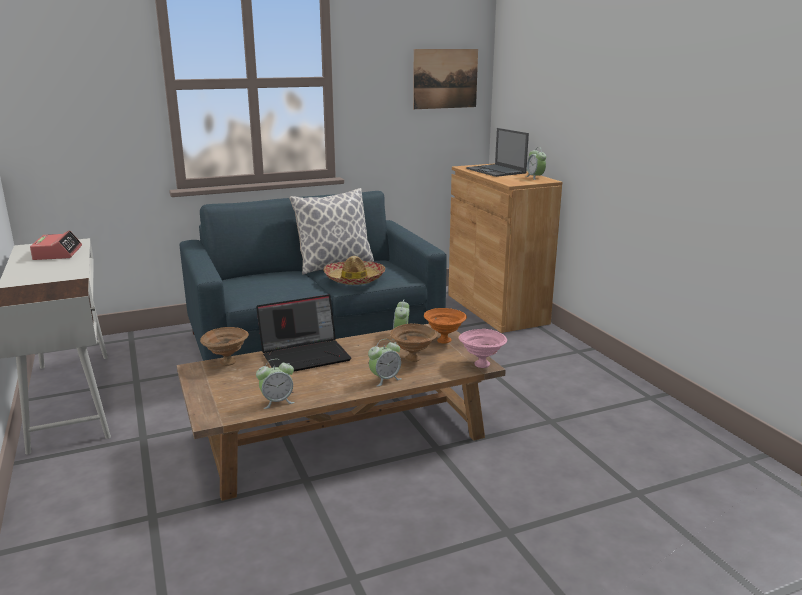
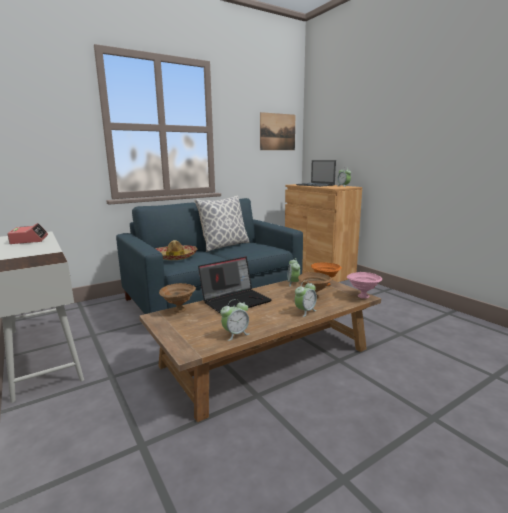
camera: 10 degrees left, 5 degrees down
(354, 279) = (245, 252): hat -> hat (175, 257)

